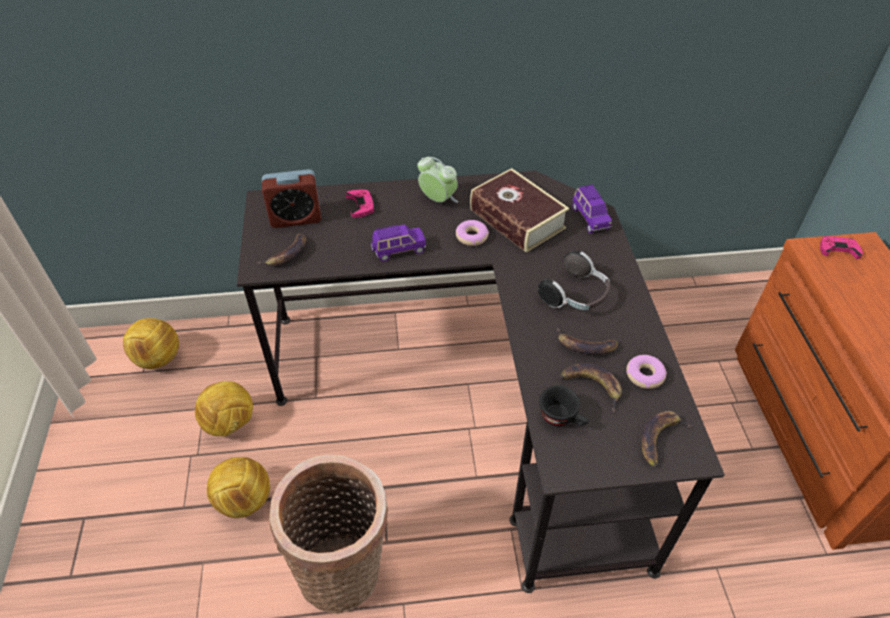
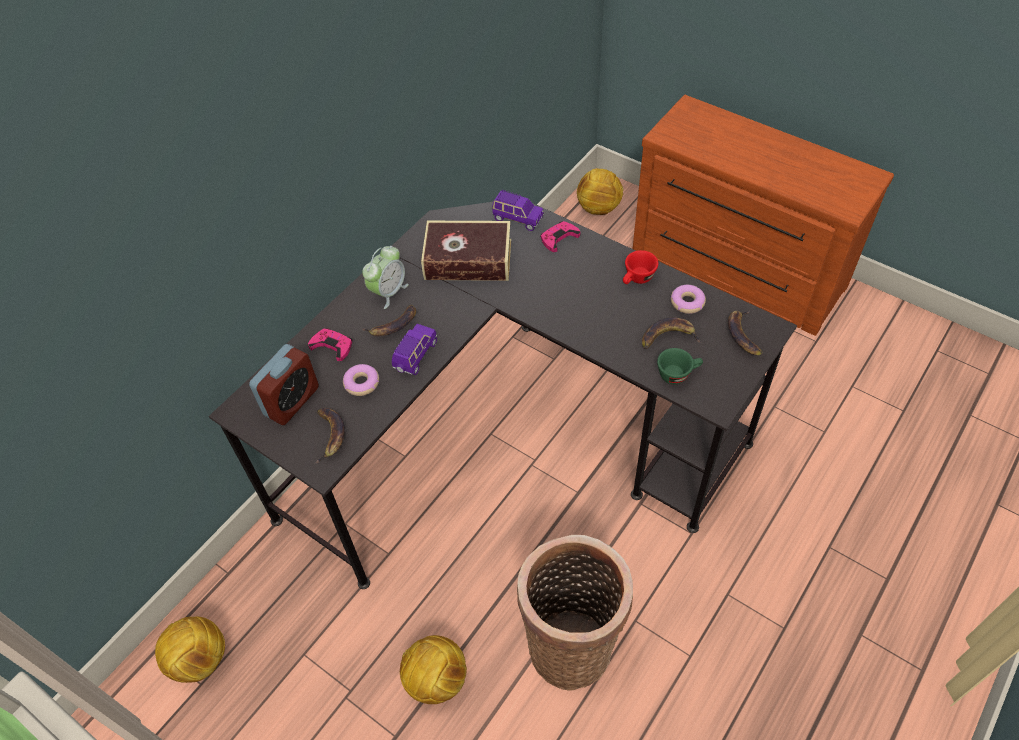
camera: 45 degrees left, 5 degrees up
(230, 423) = (345, 641): football -> football (598, 208)
(438, 200) = (388, 292): alarm clock -> alarm clock turned 135 degrees clockwise
(471, 237) = (454, 300): donut -> donut (362, 383)
(562, 418) = (678, 374): black cup -> green cup
(575, 296) = (581, 285): headphones -> none
(585, 346) = (631, 314): banana -> banana (393, 326)
(626, 326) = (637, 279): none -> red cup
(838, 249) = (679, 123): pink game controller -> pink game controller (559, 238)

